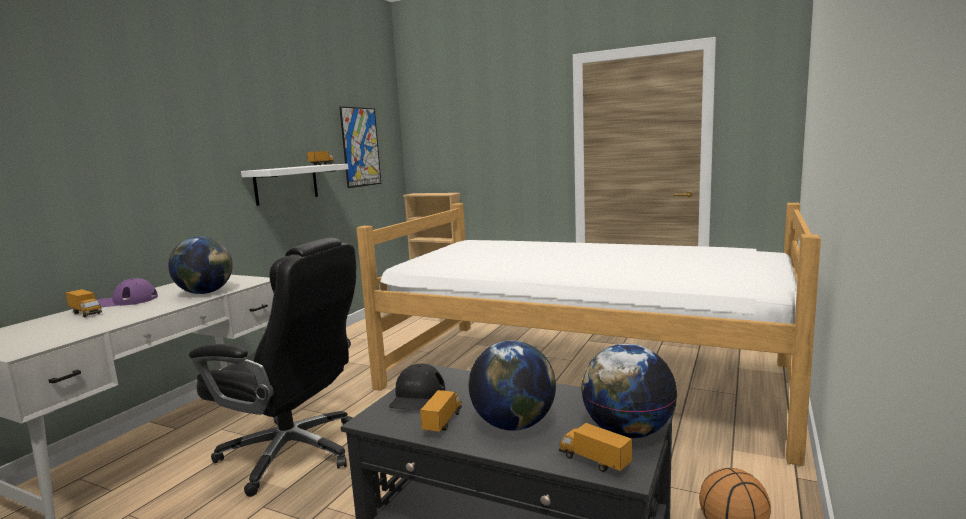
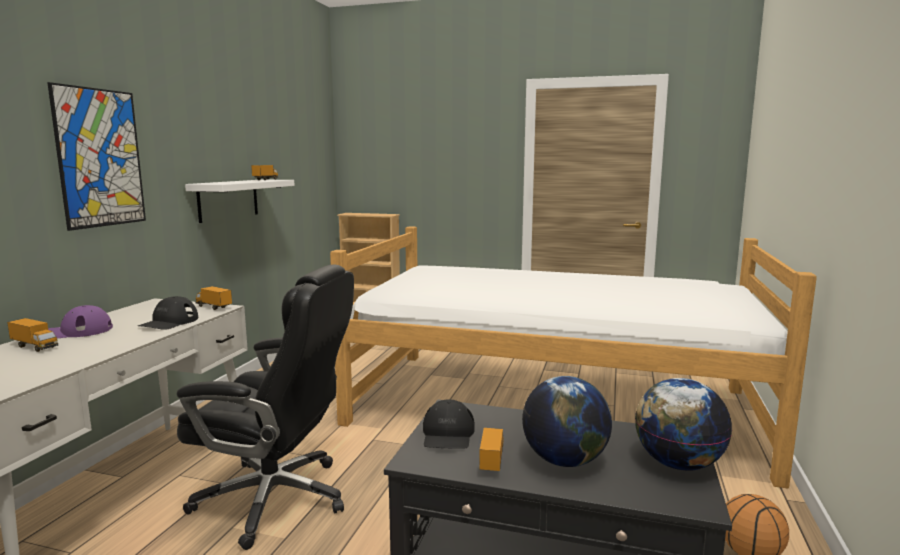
camera: 10 degrees left, 0 degrees up
(205, 293) = (169, 322): globe -> black cap
(360, 147) = (298, 161): picture -> picture (100, 158)
(594, 462) = (664, 495): toy truck -> toy truck (213, 307)

